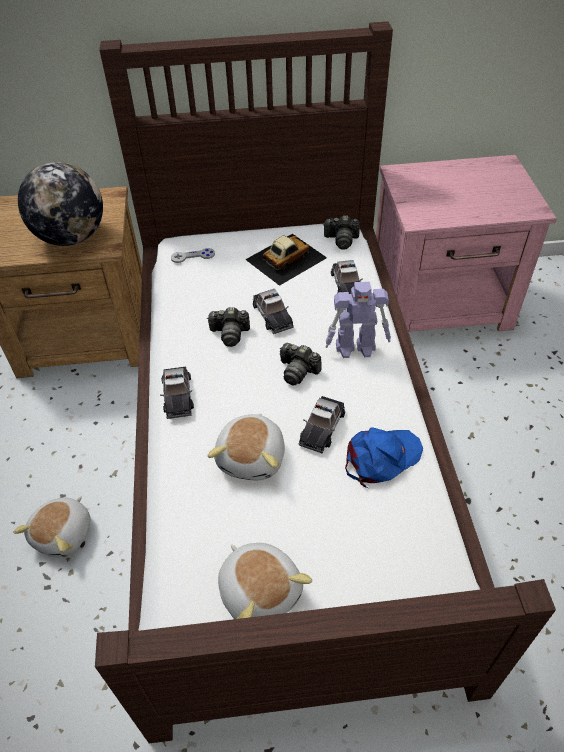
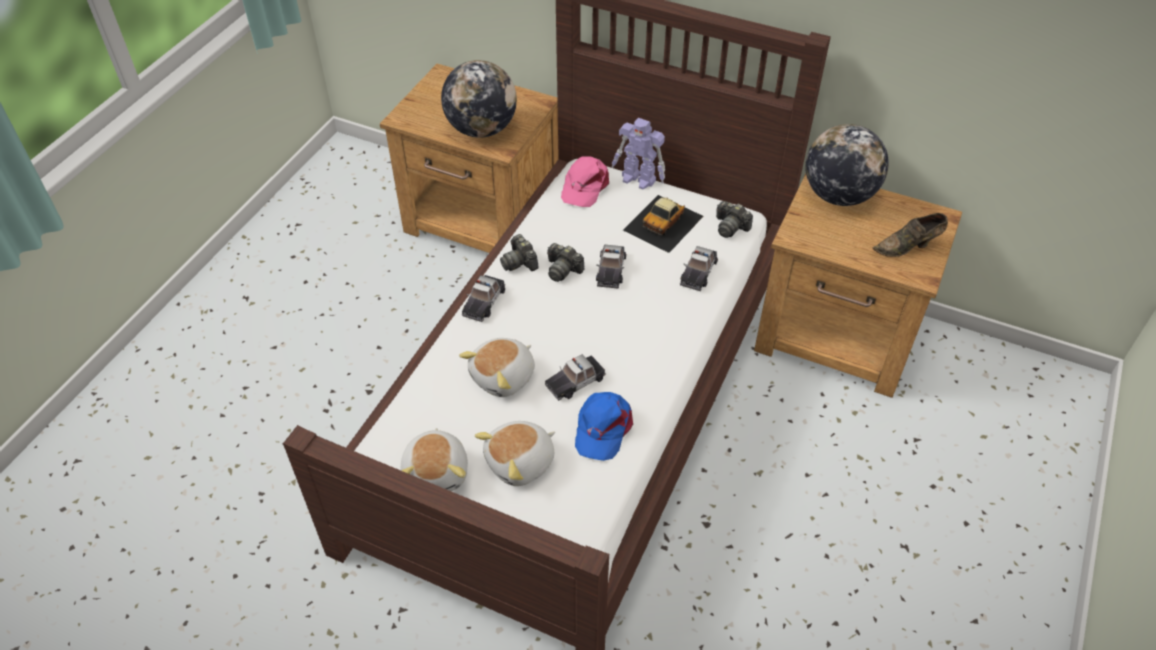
camera: 30 degrees right, 0 degrees up
(64, 534) = (362, 378): plush toy -> plush toy (521, 462)
(193, 256) = (584, 186): grey game controller -> pink cap
(285, 258) = (664, 223): toy car -> toy car turned 135 degrees clockwise
(298, 371) = (593, 327): camera -> camera (519, 262)
(356, 348) = (659, 331): toy robot -> toy robot (639, 179)
(381, 458) = (602, 428): blue cap -> blue cap turned 105 degrees clockwise
(421, 176) = (838, 195): none -> globe
(441, 303) = (838, 337): pink nightstand -> brown nightstand
(505, 193) = (908, 247): none -> brown shoe

